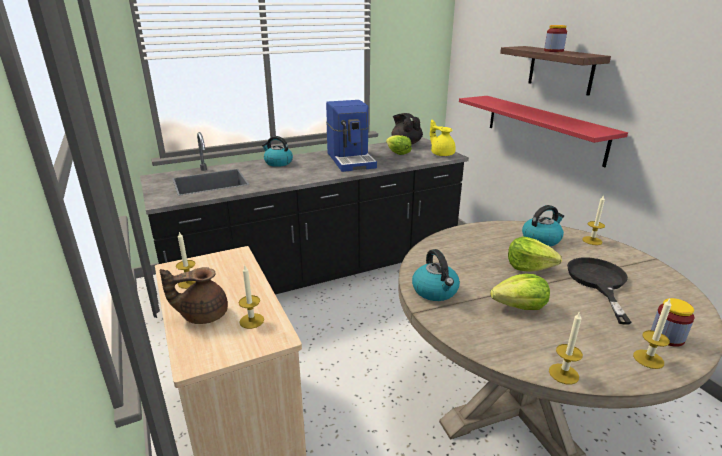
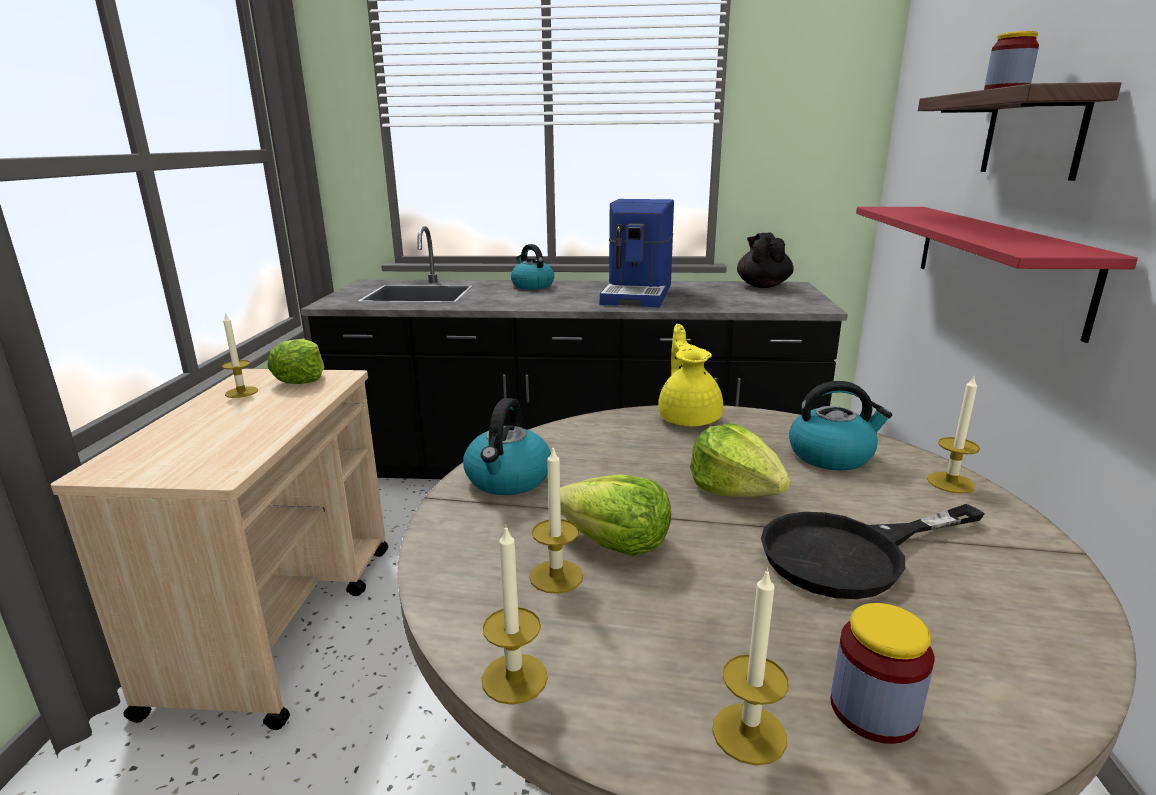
camera: 30 degrees right, 5 degrees down
(203, 315) = (195, 427): brown teapot -> none
(251, 321) = (228, 447): candle -> candle (556, 576)
(398, 153) = (727, 294): lettuce -> lettuce (300, 379)
(441, 154) = (803, 304): yellow teapot -> yellow teapot (689, 418)
(598, 282) = (851, 554): black frying pan -> black frying pan turned 150 degrees counterclockwise

